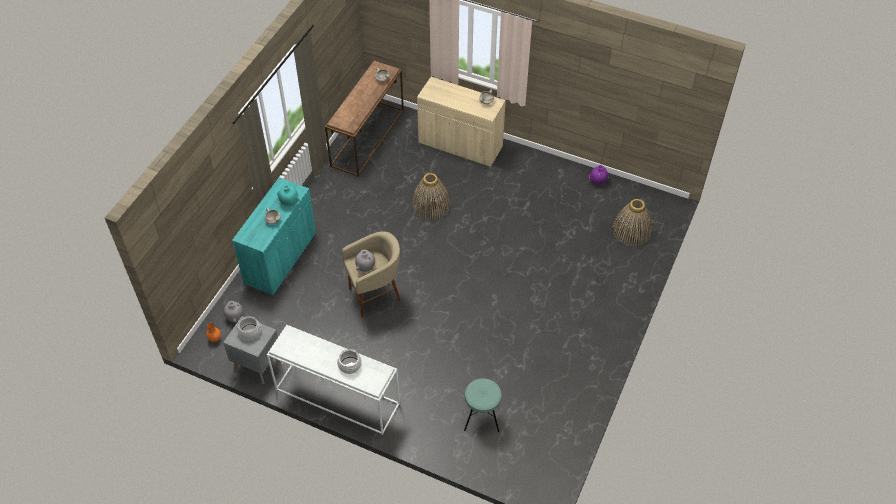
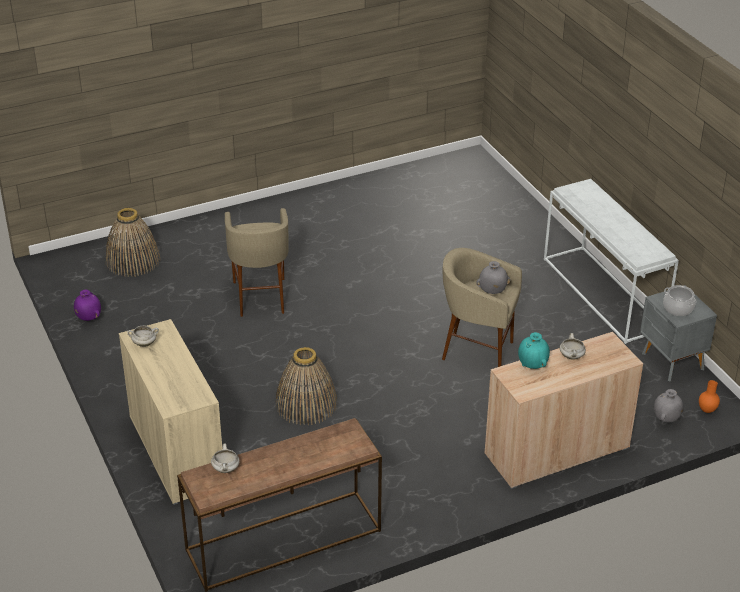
camera: 140 degrees left, 15 degrees down
(281, 258) = (556, 451): turquoise cabinet -> beige cabinet
(349, 365) = (597, 208): cooking pot -> none
(482, 415) = (474, 216): turquoise stool -> none
(532, 253) = (260, 297): none -> beige stool

